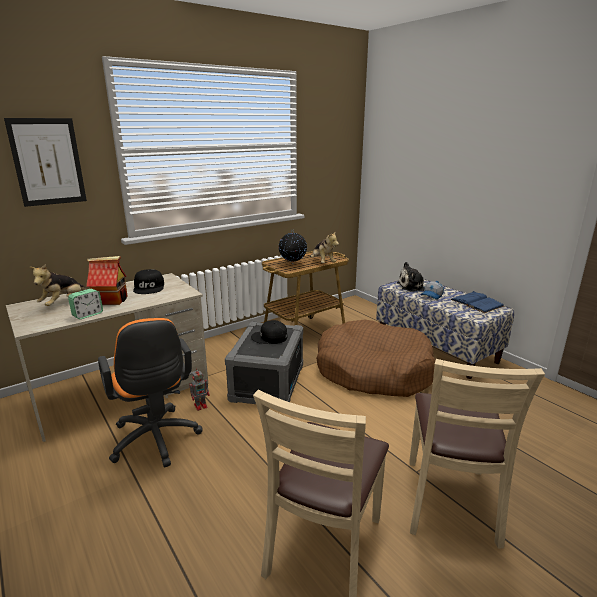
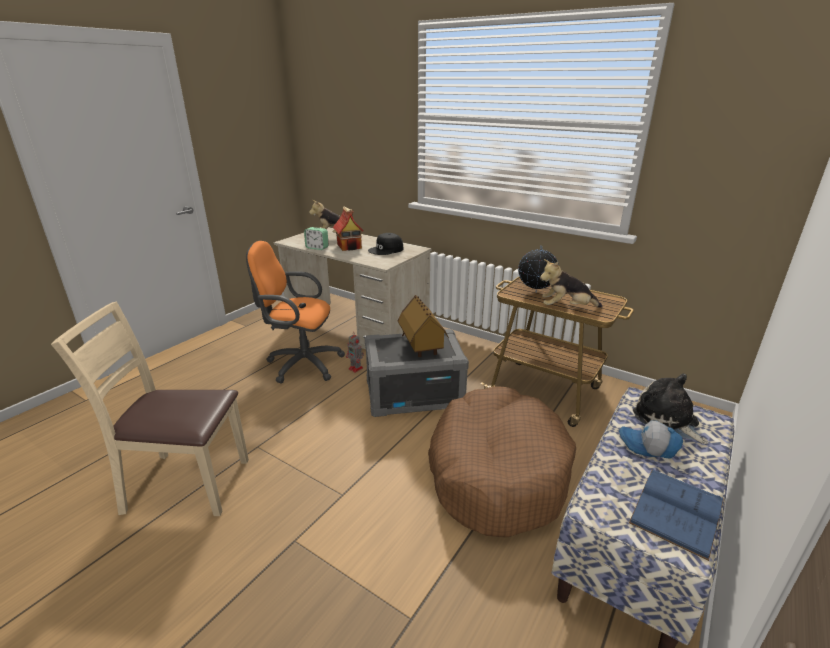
camera: 70 degrees right, 5 degrees up
(48, 162) = (371, 121): picture -> none
(156, 441) = (301, 364): orange office chair -> orange office chair turned 60 degrees clockwise
(269, 337) = (421, 347): black cap -> toy house
(322, 263) = (566, 308): plush toy -> plush toy turned 45 degrees clockwise
(449, 501) = (247, 577): beige chair -> none

